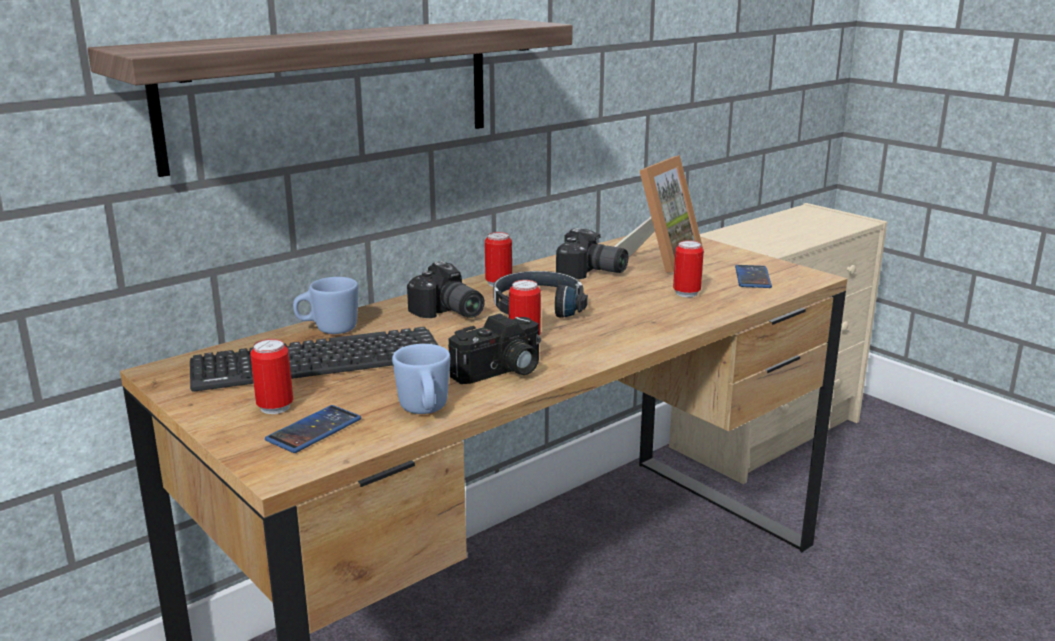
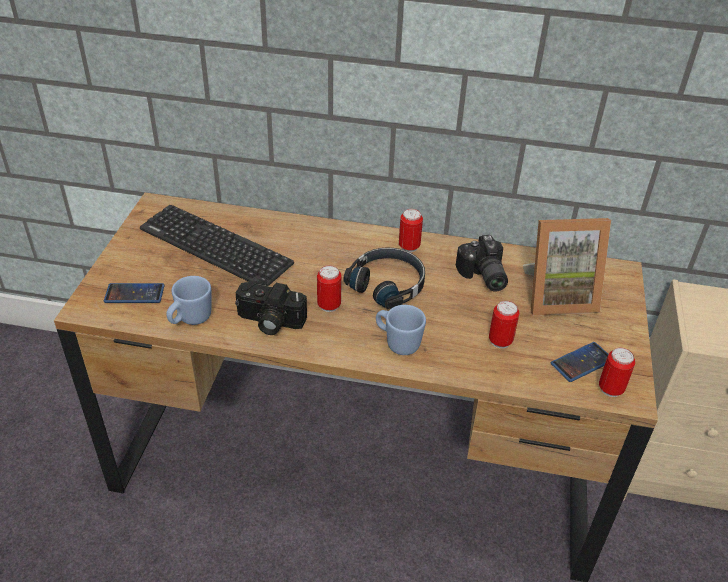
camera: 50 degrees right, 20 degrees up
(275, 407) = (148, 266): can -> can (610, 389)
(328, 330) = (260, 224): blue mug -> blue mug (397, 343)
(333, 91) = (304, 67): shelf -> none
(447, 313) = (334, 253): camera -> none

